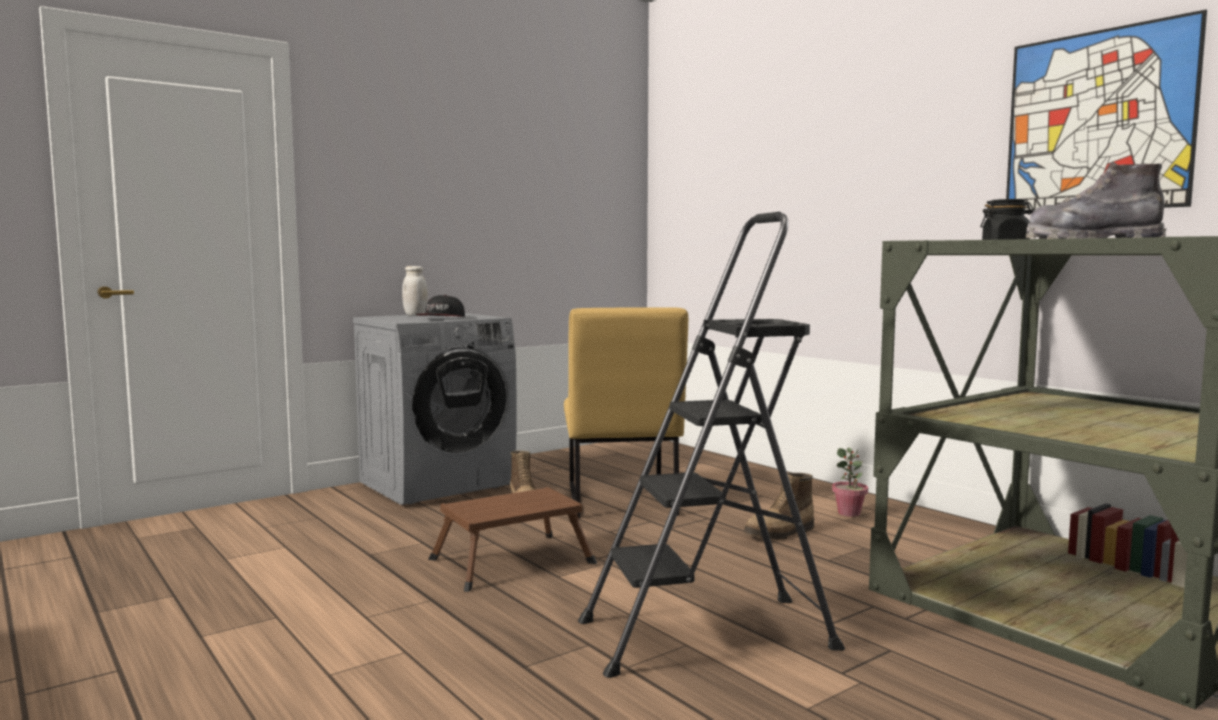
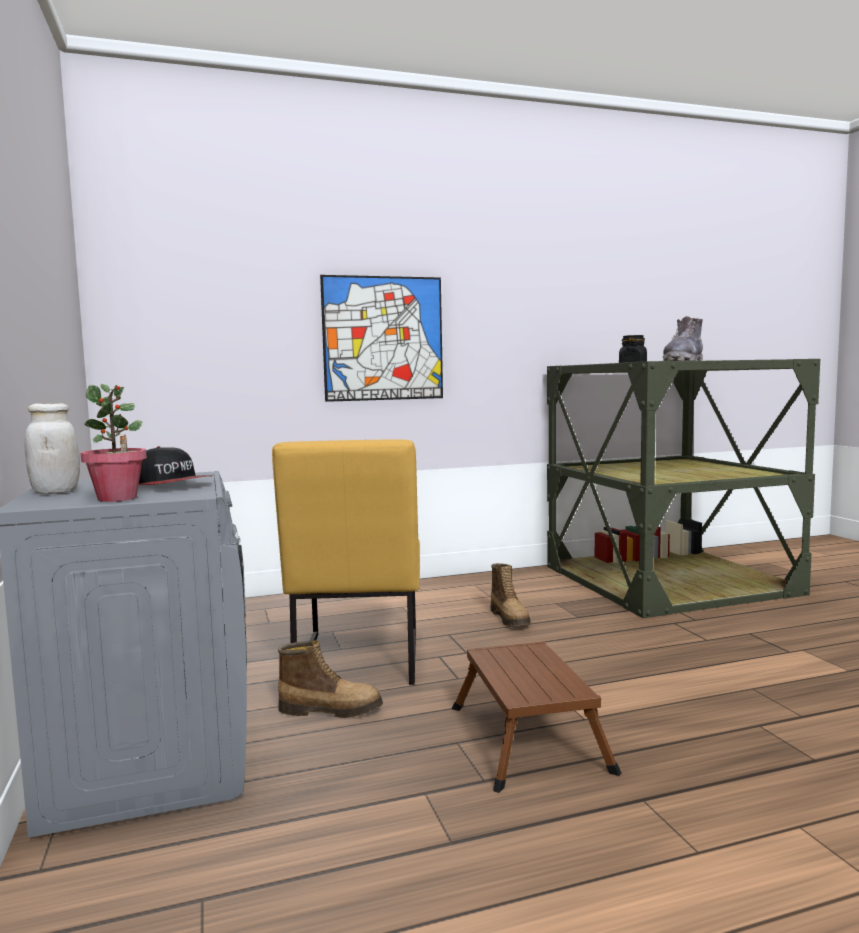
camera: 70 degrees left, 0 degrees up
(620, 500) = (357, 659): yellow chair -> yellow chair turned 75 degrees clockwise
(710, 633) = (728, 677): step ladder -> none
(849, 513) = (474, 592): potted plant -> potted plant (118, 498)
(1097, 121) = (574, 288): picture -> picture (383, 338)

